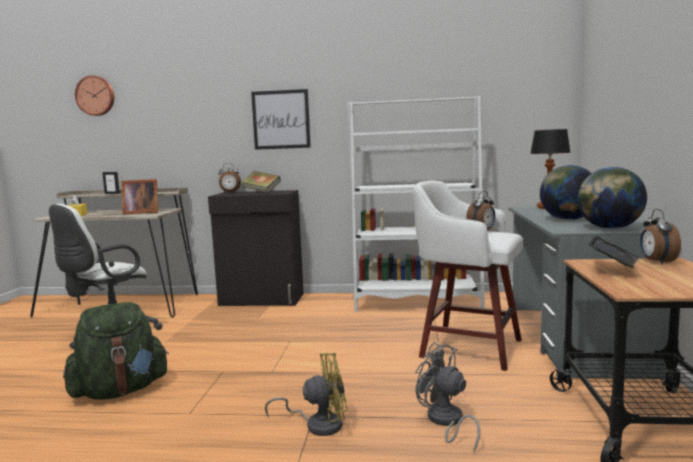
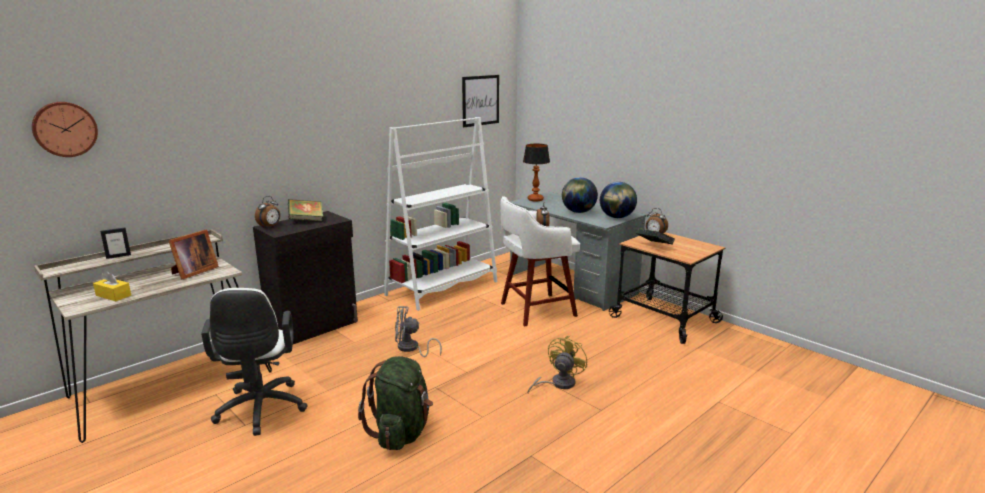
camera: 50 degrees left, 10 degrees up
(281, 119) = (308, 142): picture -> picture (480, 100)
(445, 422) = (603, 354): grey fan -> grey fan (411, 349)

